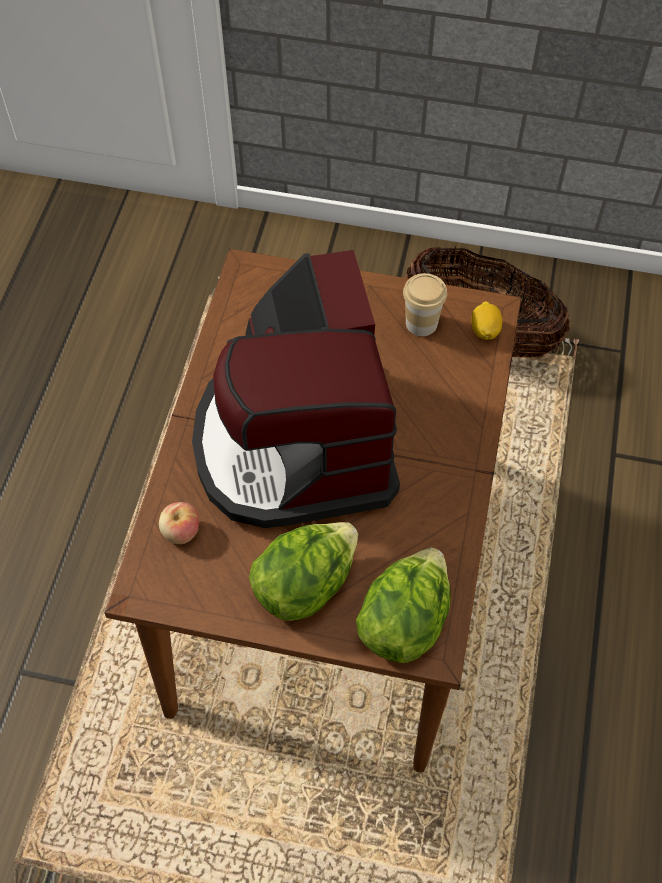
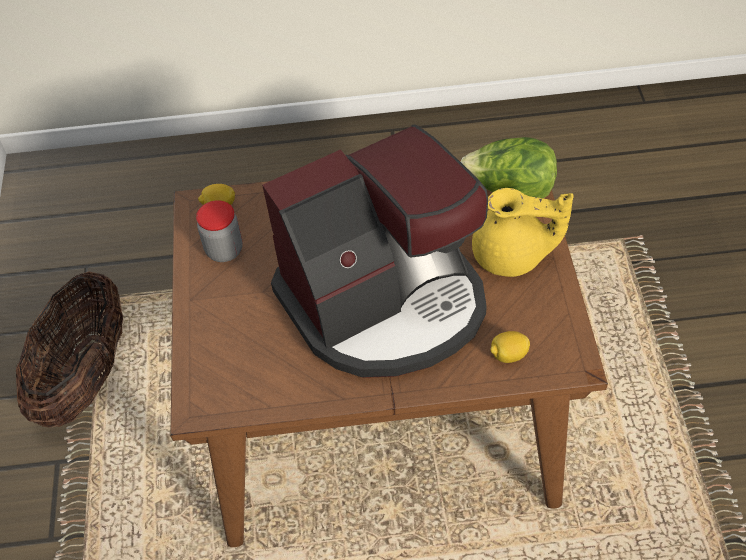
camera: 105 degrees left, 5 degrees down
(181, 531) = (508, 355): apple -> lemon
(305, 584) = (512, 256): lettuce -> yellow teapot
(421, 323) = (224, 250): cup -> jar

